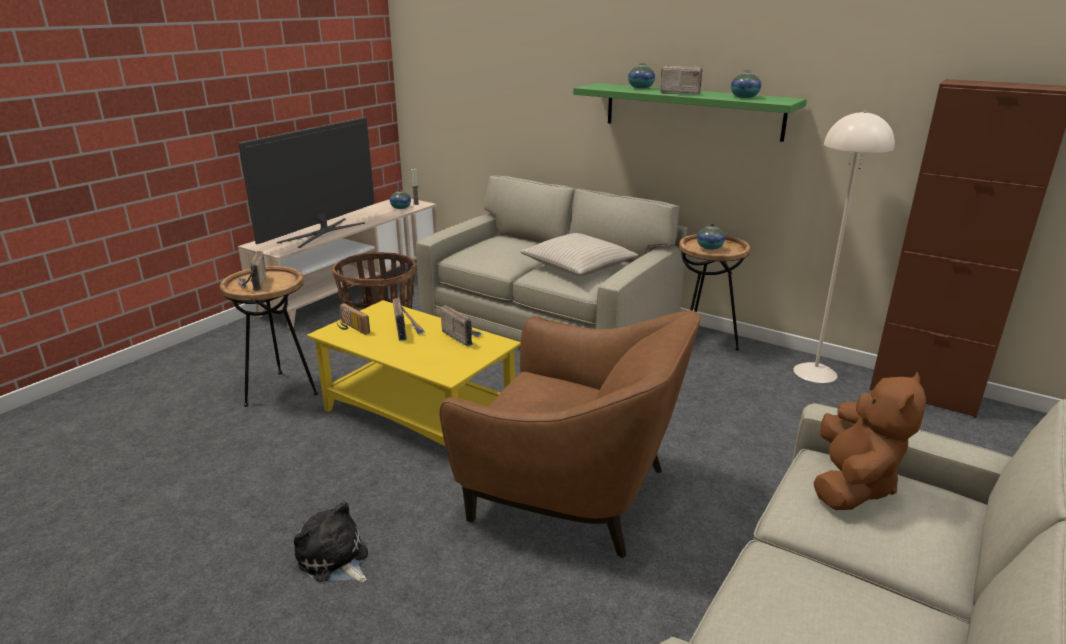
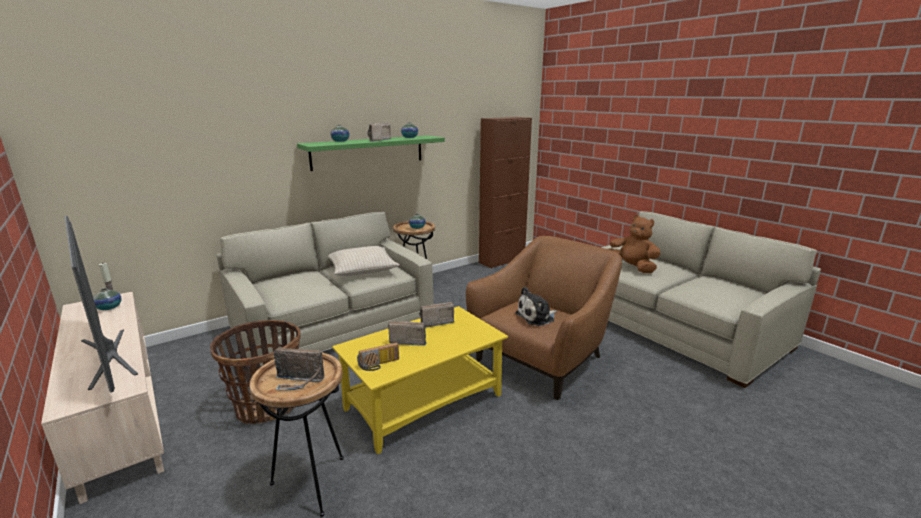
camera: 70 degrees left, 5 degrees down
(334, 560) = (585, 463): plush toy -> plush toy (537, 317)
(815, 372) = (468, 273): beige floor lamp -> none

